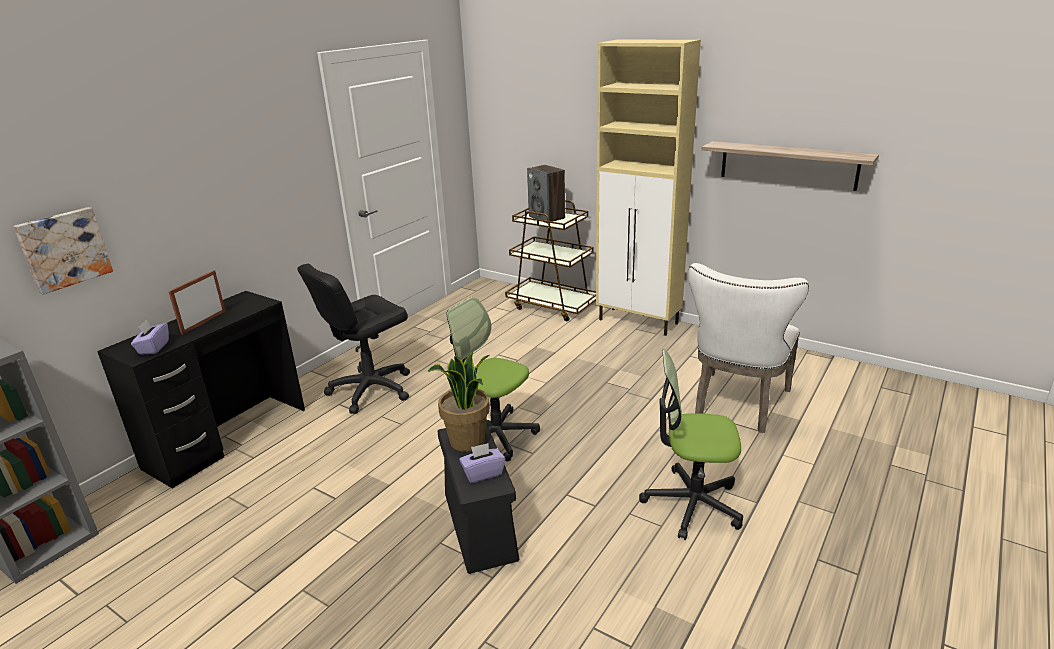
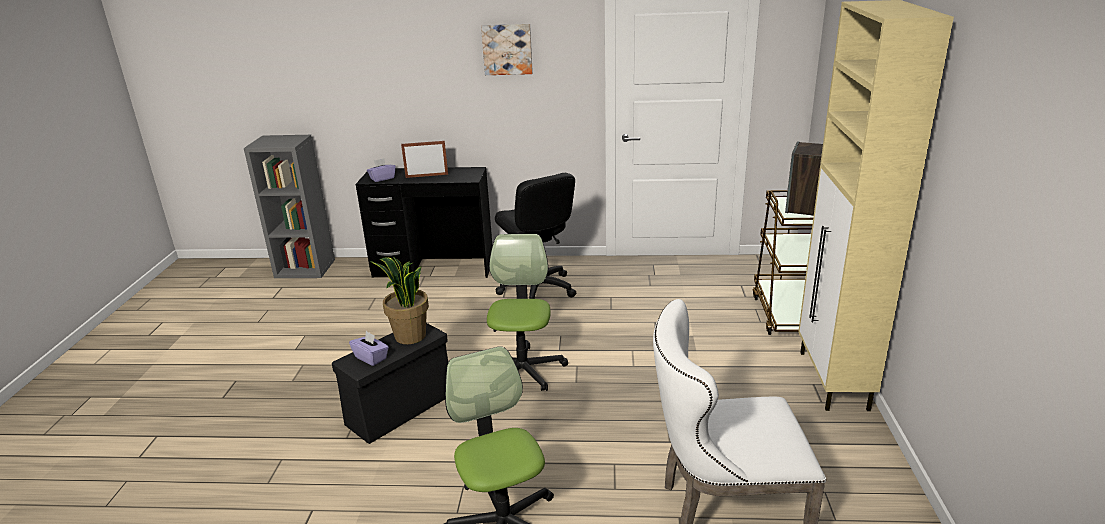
camera: 60 degrees right, 0 degrees up
(64, 249) = (362, 96): picture -> picture (507, 49)
(371, 389) = (537, 289): black office chair -> black office chair turned 135 degrees counterclockwise
(788, 165) = (992, 247): shelf -> none

